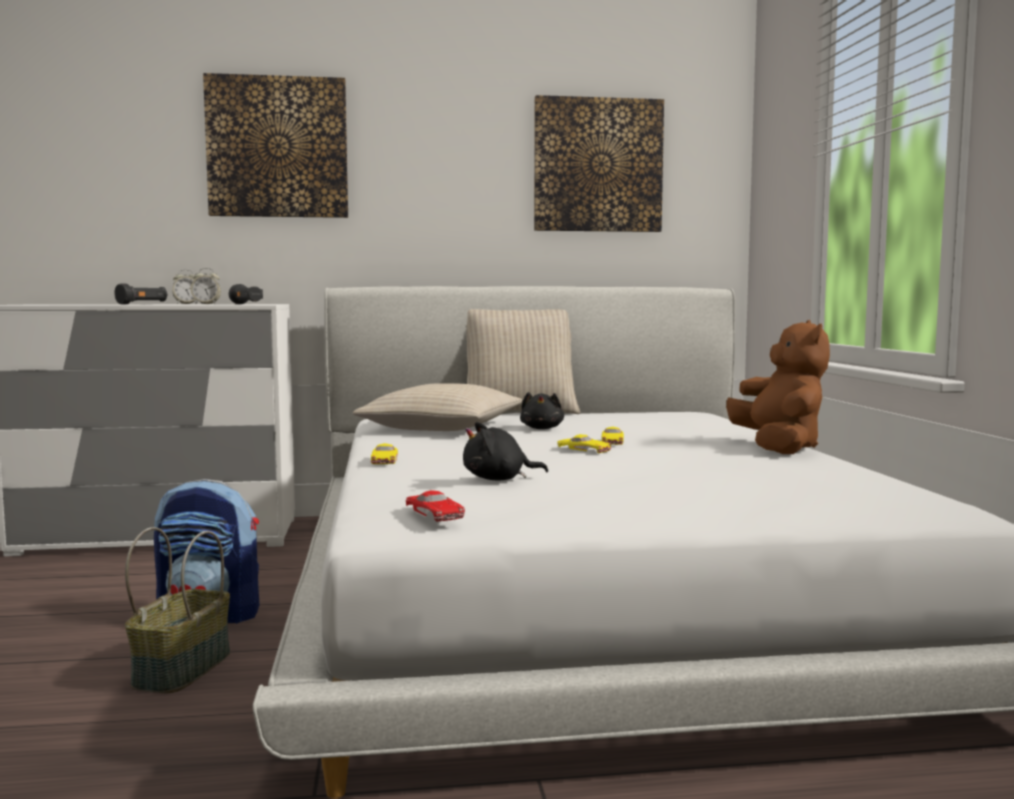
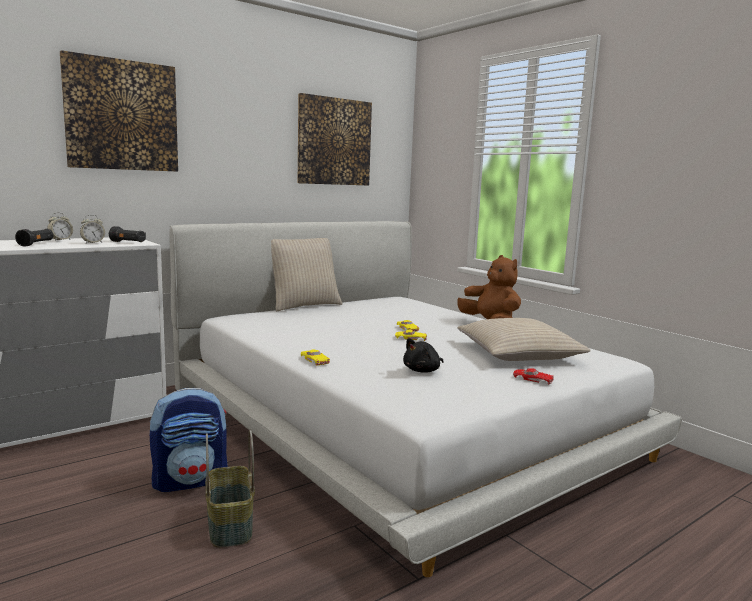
camera: 30 degrees left, 5 degrees up
(434, 513) = (440, 402): red toy car -> red toy car (532, 379)
(441, 427) = (285, 325): beige pillow -> beige pillow (518, 353)
(542, 428) = (346, 320): black plush toy -> none

